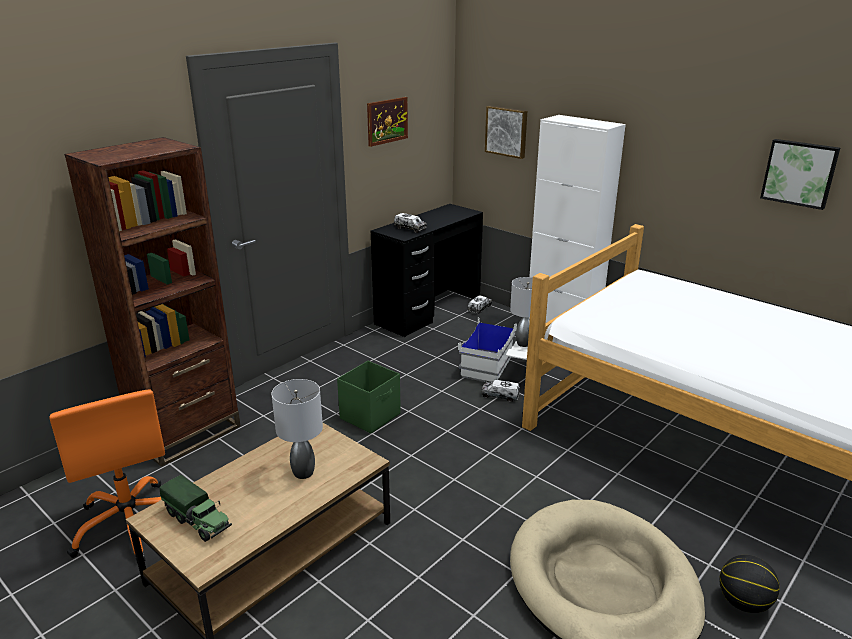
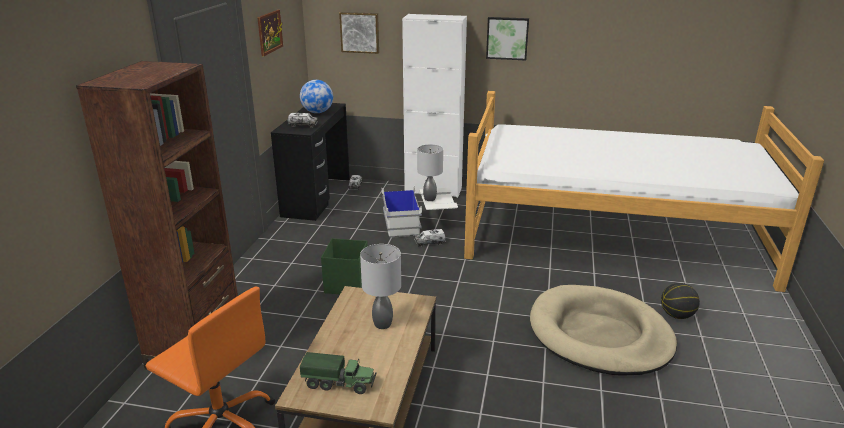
camera: 30 degrees left, 0 degrees up
(441, 217) = (317, 112): none -> globe
(799, 173) = (597, 37): picture -> picture (507, 38)

